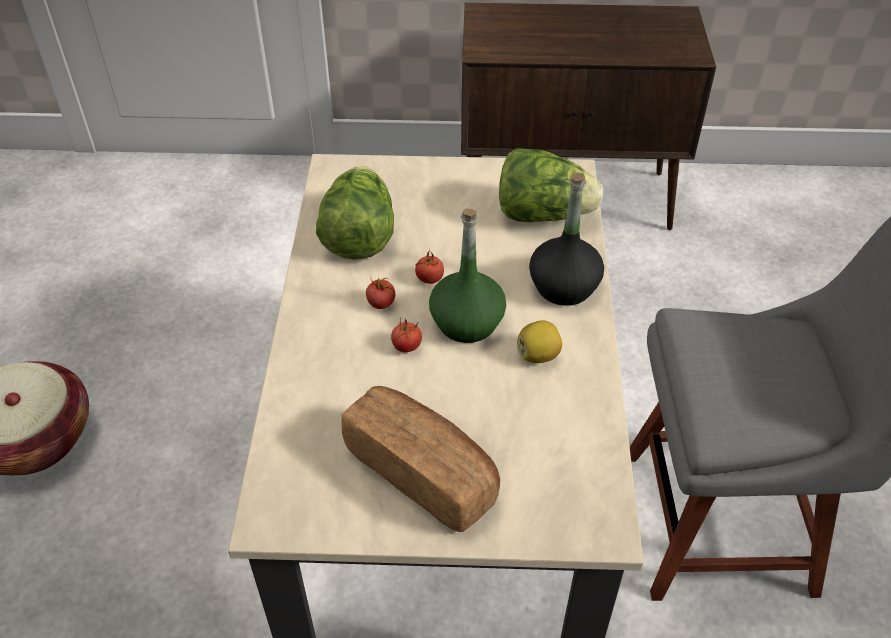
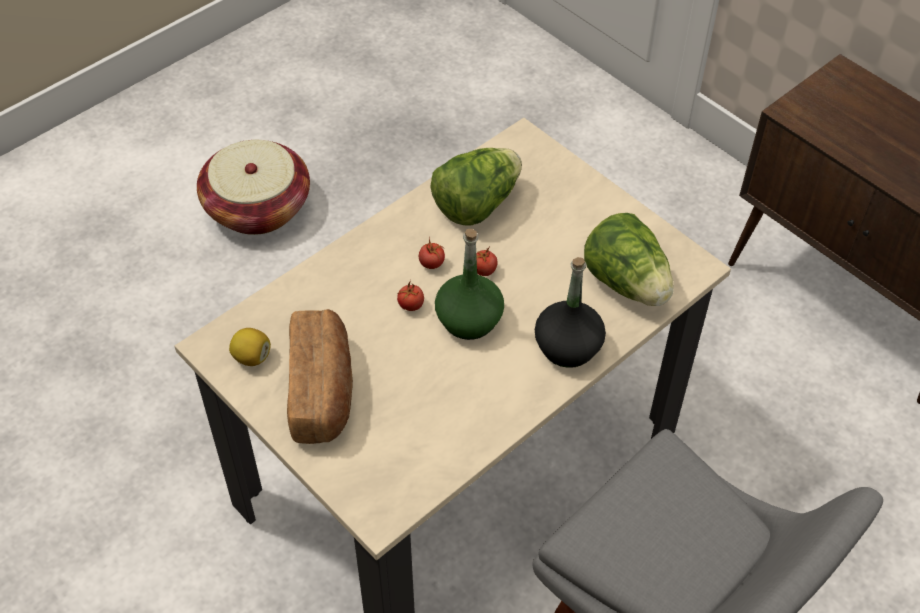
camera: 45 degrees right, 5 degrees up
(538, 355) = (486, 379): lemon -> lemon (252, 357)

